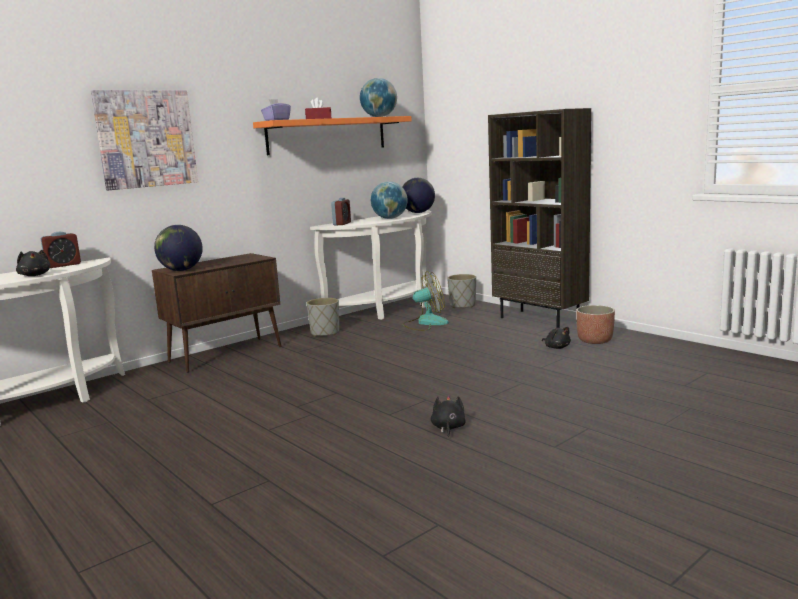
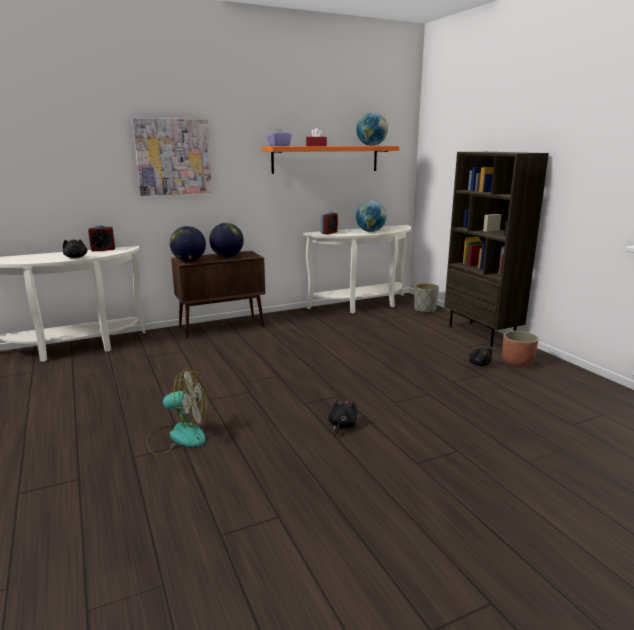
camera: 15 degrees right, 5 degrees up
(325, 333) = (303, 319): grey planter -> none
(418, 213) = (398, 228): globe -> globe (227, 256)
(425, 323) = (384, 322): fan -> fan (178, 436)

